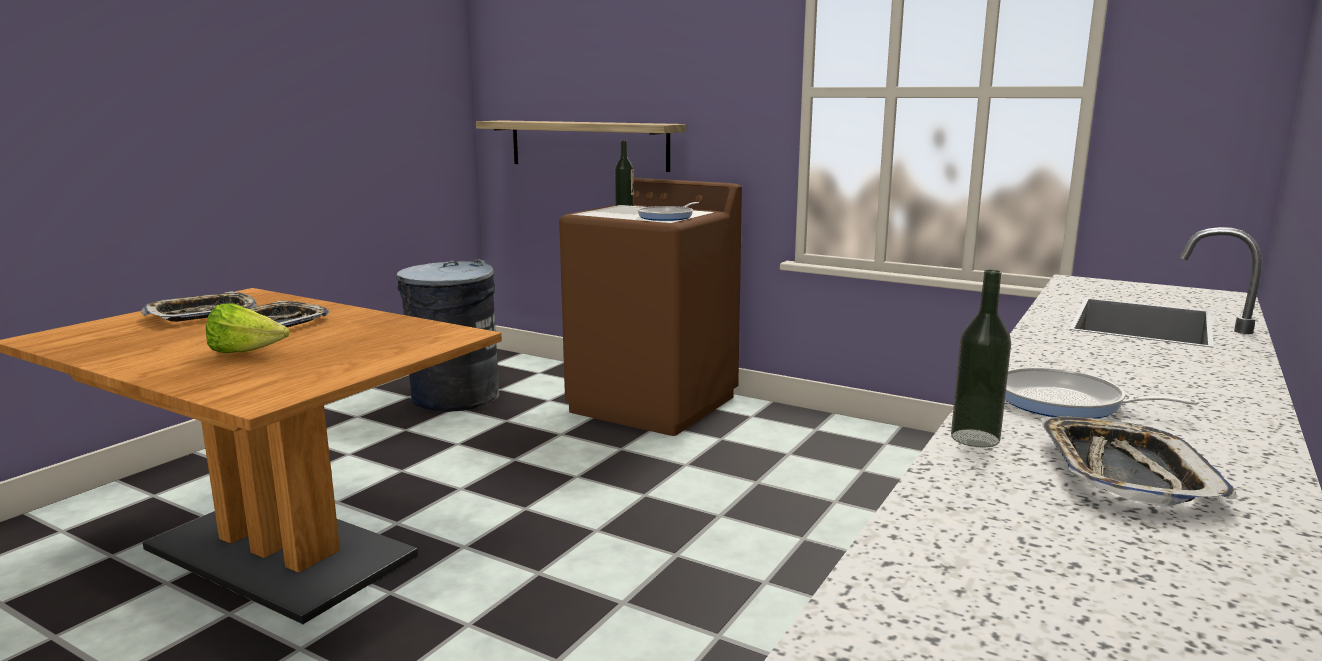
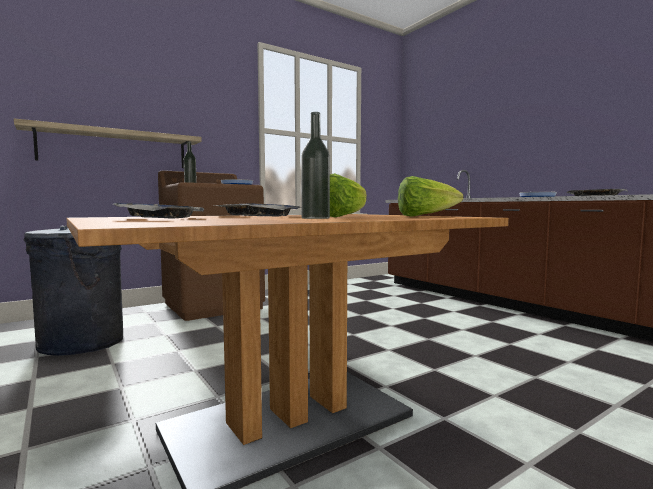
camera: 65 degrees left, 10 degrees down
(281, 380) = (425, 216): none -> lettuce
(975, 438) = (573, 195): bottle -> bottle (315, 218)

